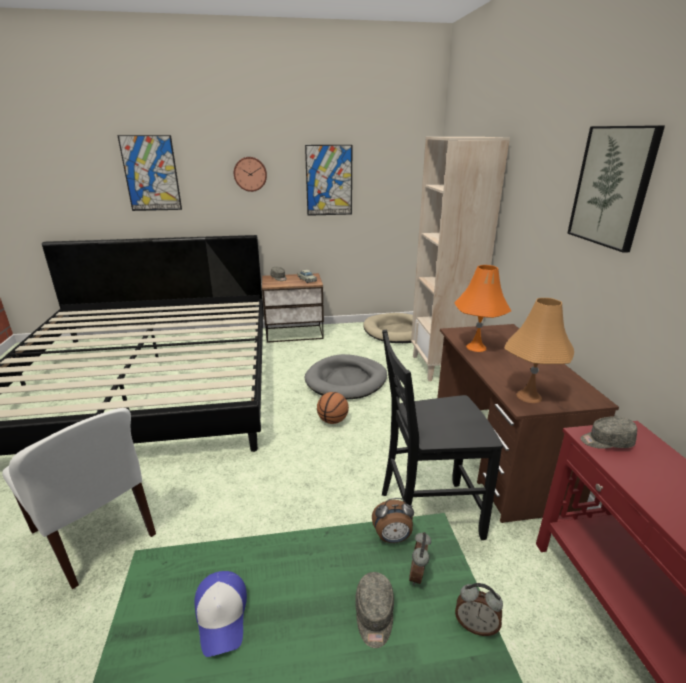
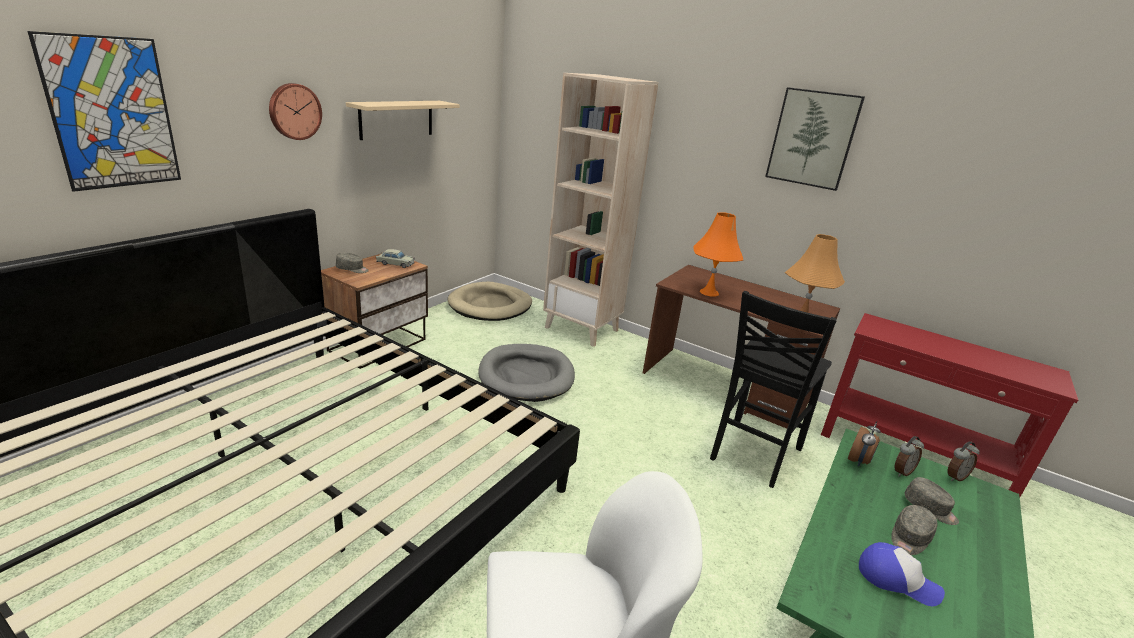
camera: 50 degrees left, 0 degrees up
(329, 180) = (396, 119): picture -> beige shelf
(332, 421) = (581, 421): basketball -> none
(418, 575) = (901, 471): alarm clock -> alarm clock turned 90 degrees counterclockwise
(606, 441) = (880, 331): grey cap -> grey cap (909, 538)

